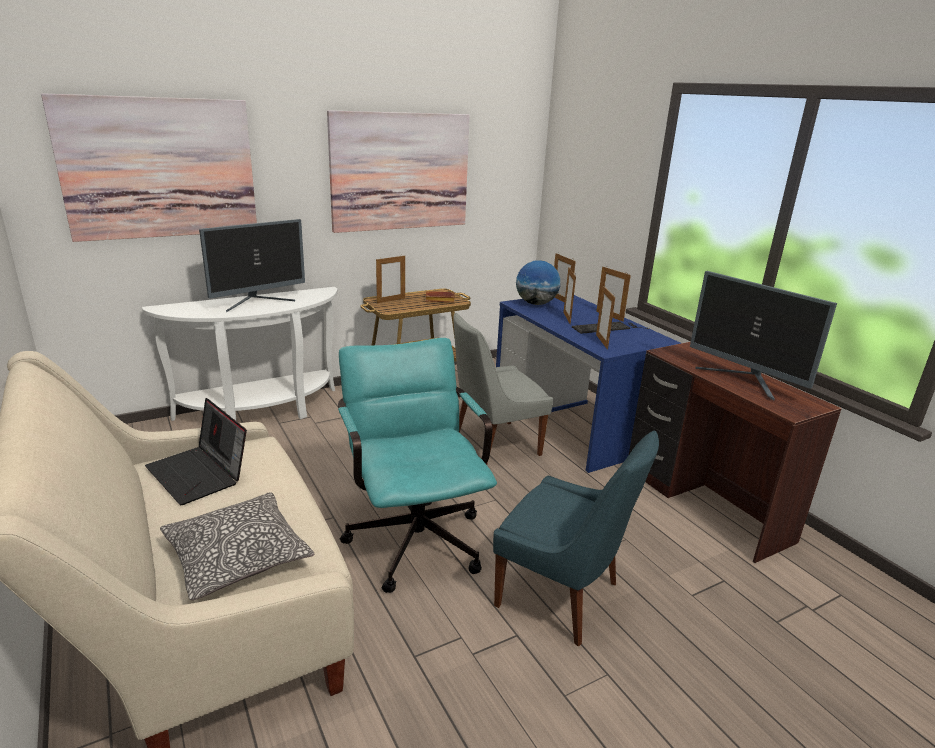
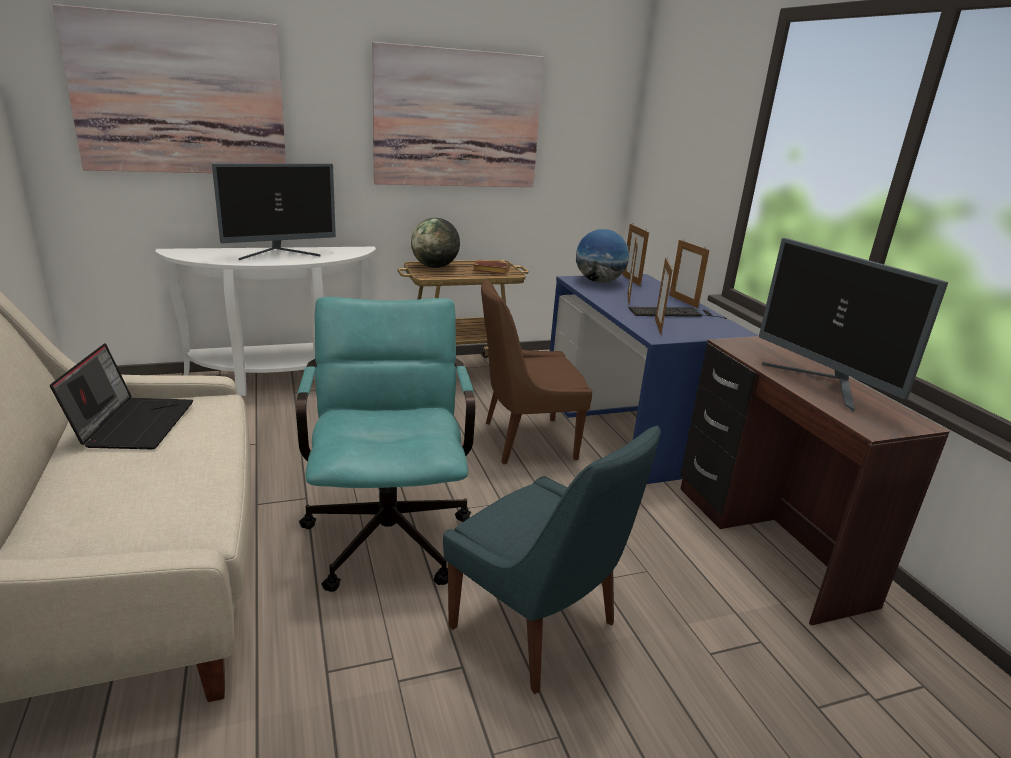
camera: 10 degrees right, 0 degrees up
(200, 474) = (133, 423): laptop -> laptop turned 150 degrees counterclockwise
(238, 556) = (116, 516): pillow -> none
(391, 300) = (435, 267): picture frame -> globe
(493, 444) = (525, 440): grey chair -> brown chair

